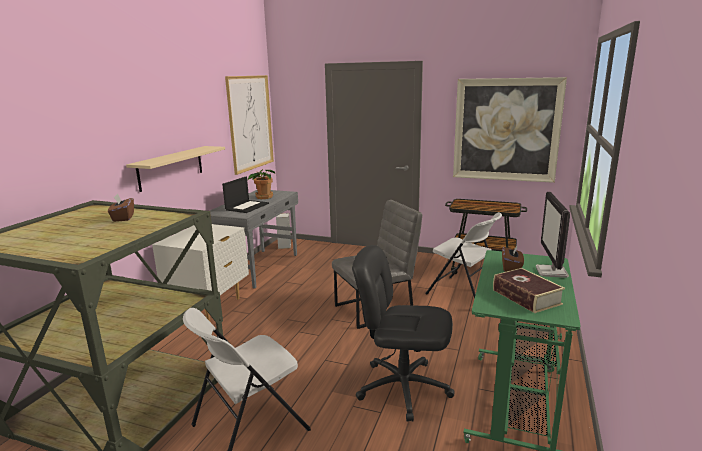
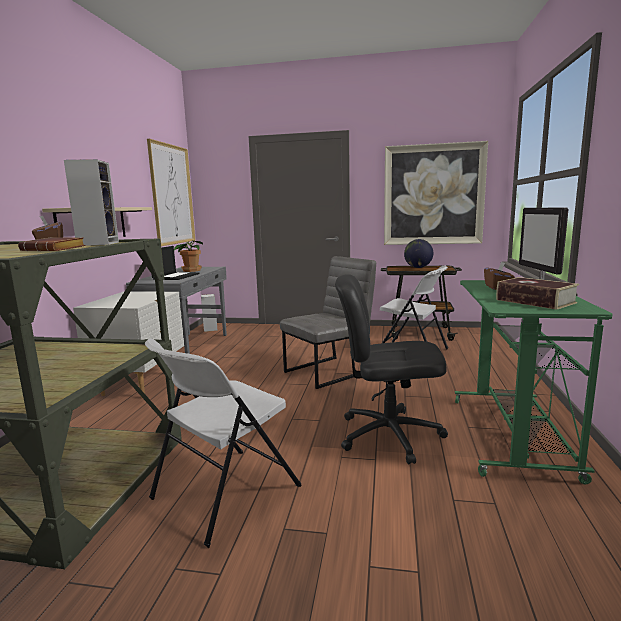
camera: 10 degrees left, 5 degrees down
(121, 234) = (55, 250): none -> brown book
(159, 217) = (98, 243): none -> speaker
(484, 204) = (418, 267): none -> globe

